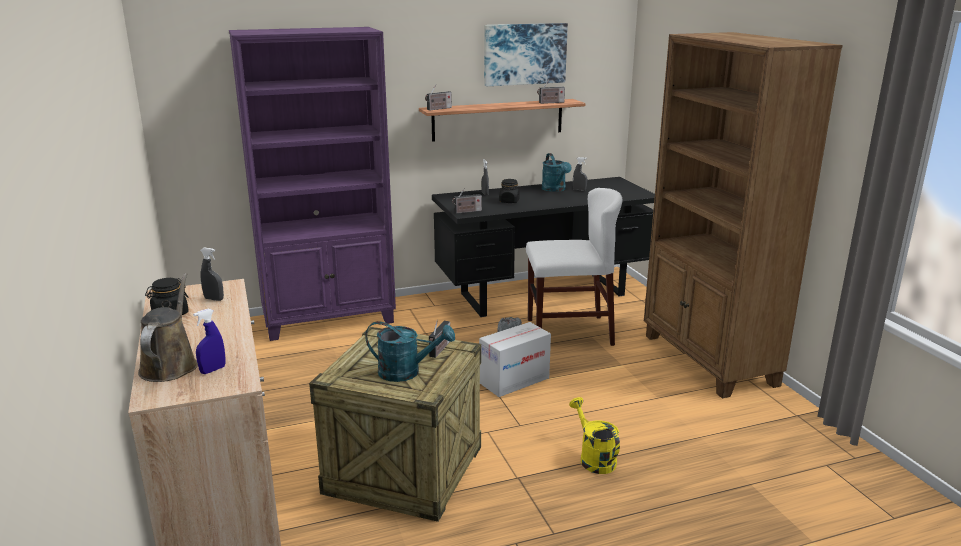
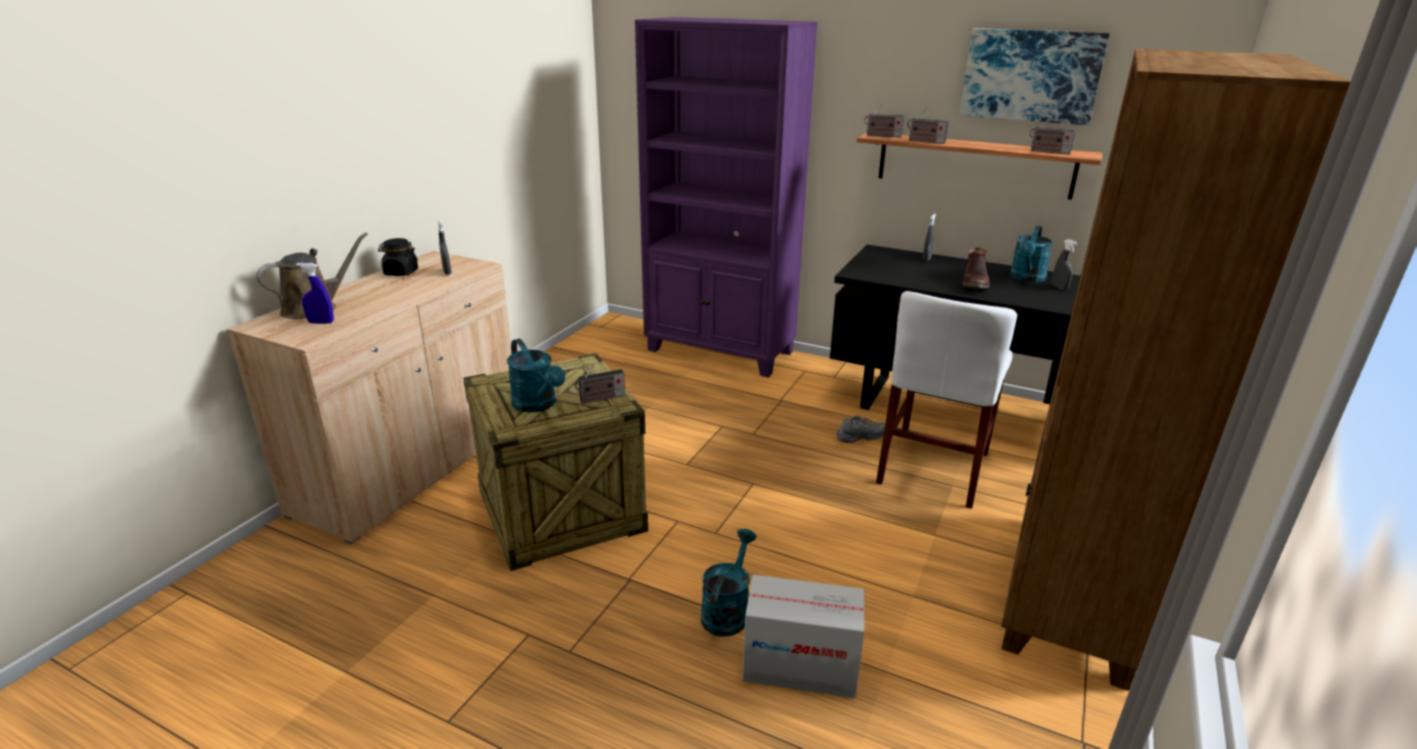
camera: 45 degrees right, 5 degrees up
(467, 211) = (861, 272): radio -> radio (925, 141)
(509, 201) = (934, 275): black jar -> none
(514, 380) = (785, 487): cardboard box -> cardboard box (800, 666)
(537, 199) = (975, 282): none -> brown boot
(569, 332) = (934, 468): white chair -> white chair turned 75 degrees clockwise
(593, 458) = (727, 610): yellow watering can -> turquoise watering can

